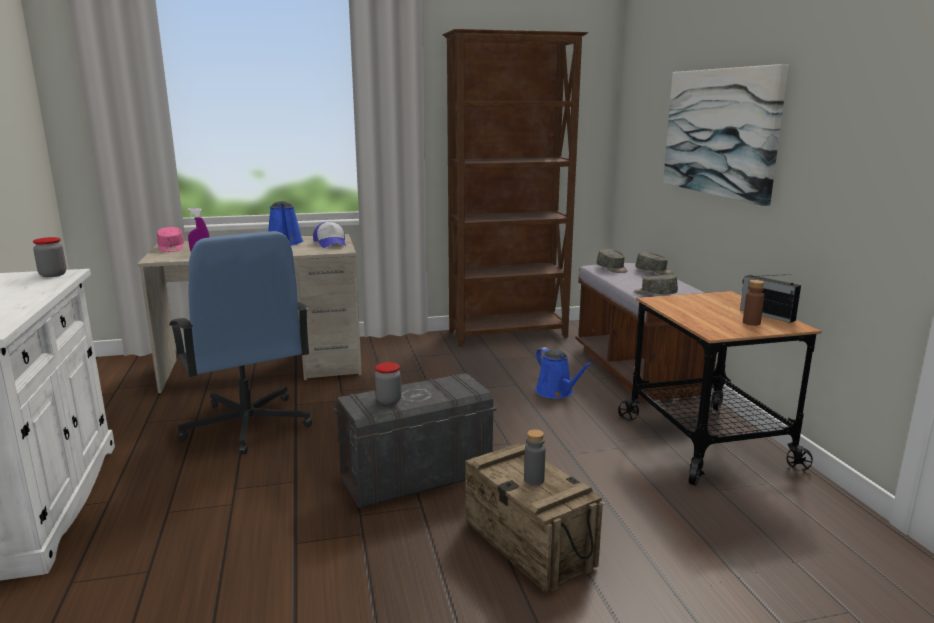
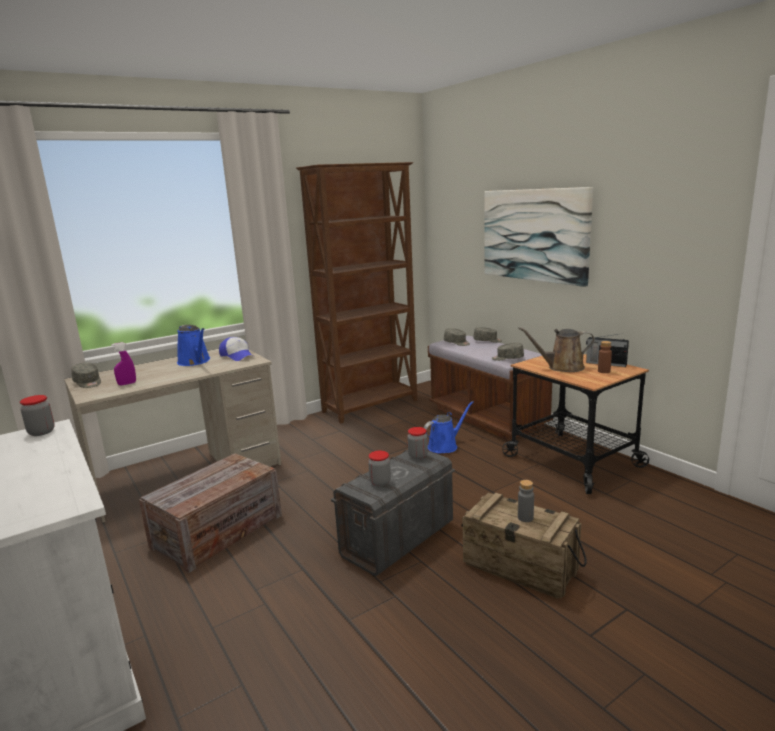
camera: 20 degrees left, 0 degrees up
(171, 248) = (88, 383): pink cap -> grey cap
(247, 425) = (217, 531): blue office chair -> crate
(458, 383) = (418, 456): none -> jar
(556, 392) = (445, 446): blue watering can -> blue watering can turned 75 degrees counterclockwise
(699, 310) = (562, 367): none -> brown watering can

